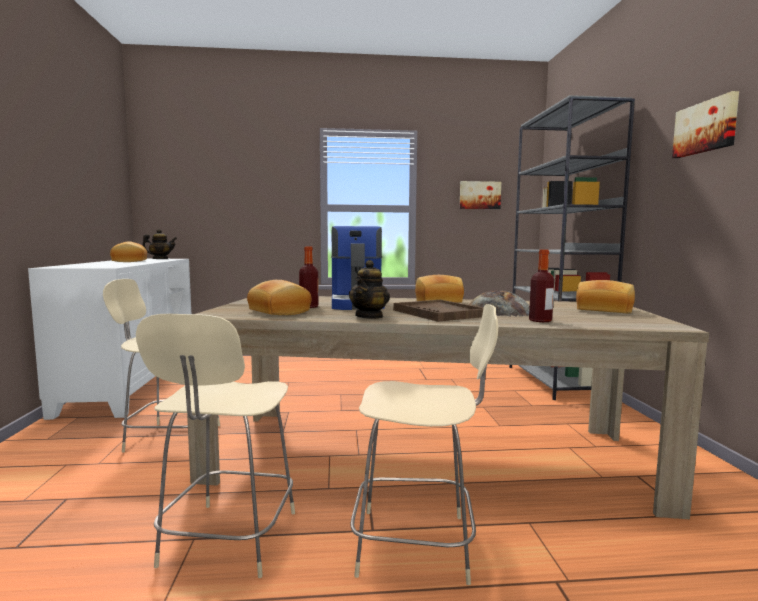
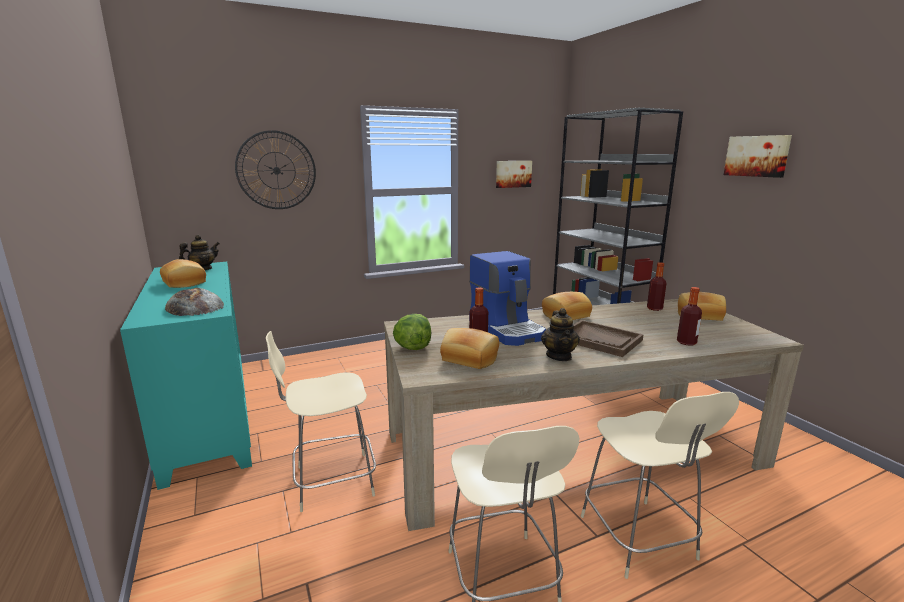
camera: 20 degrees left, 10 degrees up
(131, 384) = (207, 417): white cabinet -> turquoise cabinet
(241, 184) = (276, 170): none -> wall clock
(244, 304) = (412, 347): none -> lettuce
(418, 545) = (639, 540): beige chair -> beige chair turned 90 degrees clockwise
(499, 311) = (635, 328): bread -> bread (194, 307)
(555, 304) = (654, 308): none -> bottle

